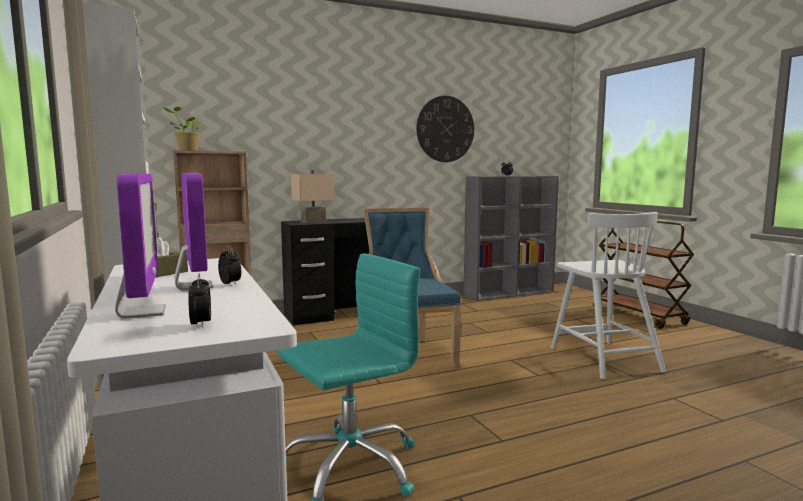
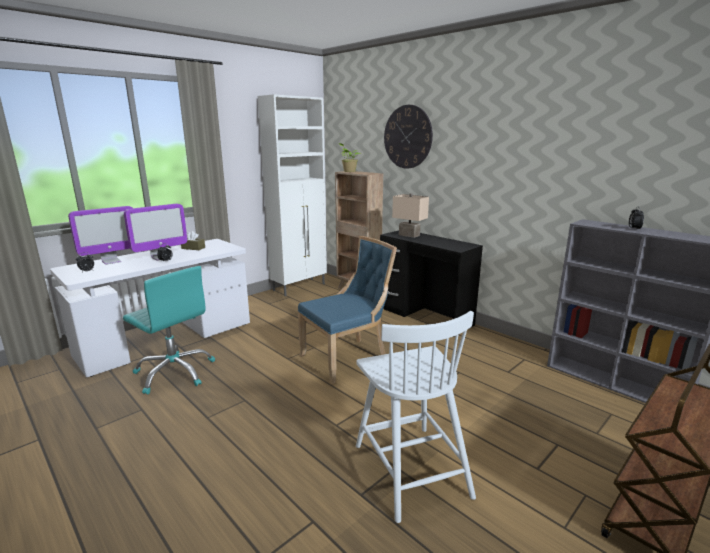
camera: 70 degrees right, 10 degrees up
(445, 129) = (567, 158): wall clock -> wall clock (407, 137)
(603, 358) = (410, 468): white chair -> white chair turned 75 degrees counterclockwise

